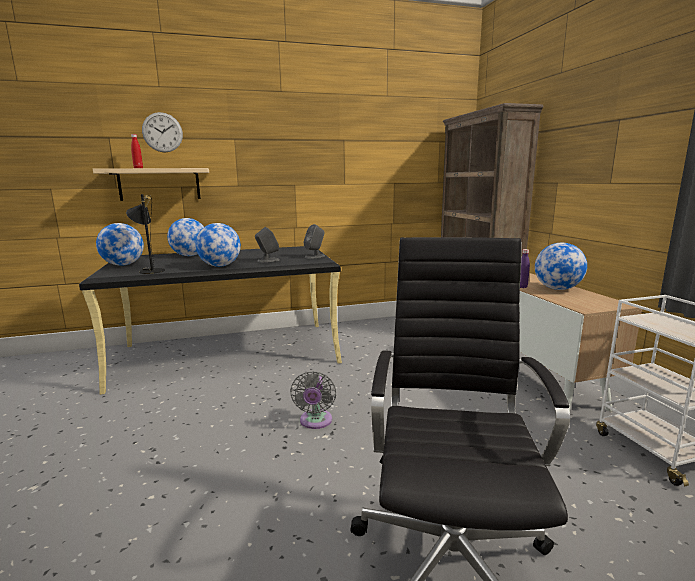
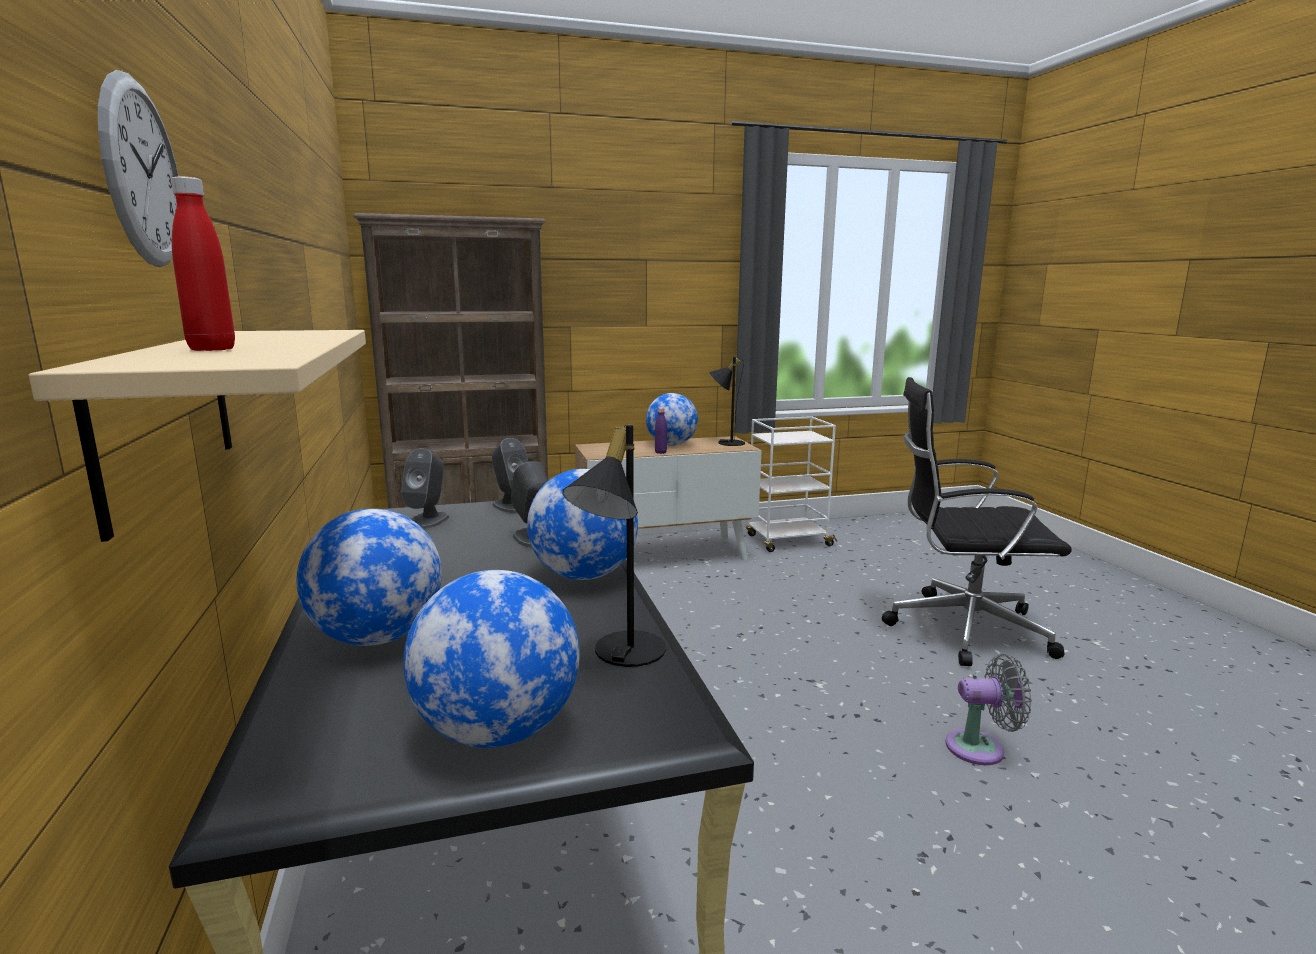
camera: 90 degrees left, 0 degrees up
(296, 251) = (428, 520): none -> grey speaker
(315, 422) = (787, 693): grey fan -> grey fan (981, 748)
(598, 303) = (726, 442): none -> black table lamp

